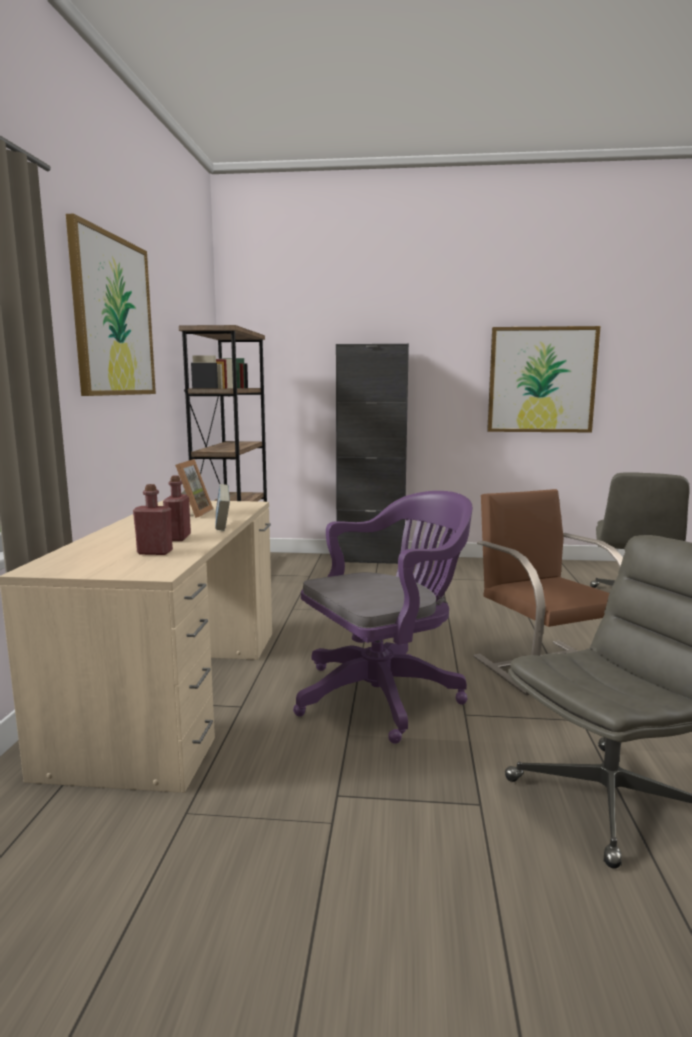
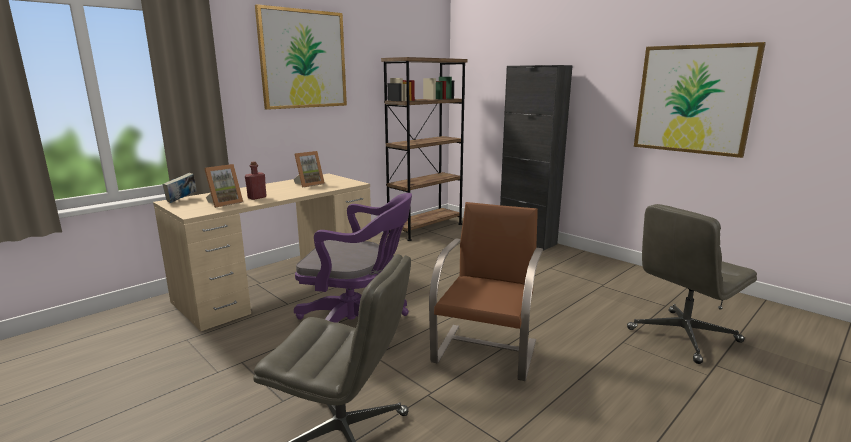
camera: 40 degrees right, 5 degrees up
(155, 552) = (224, 203): red bottle -> picture frame
(222, 526) = (295, 195): book -> book (182, 200)

